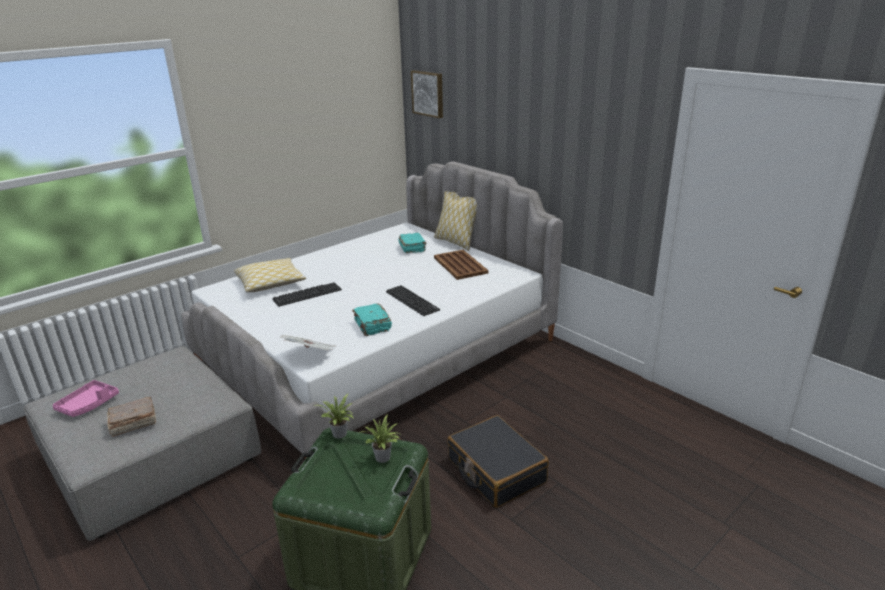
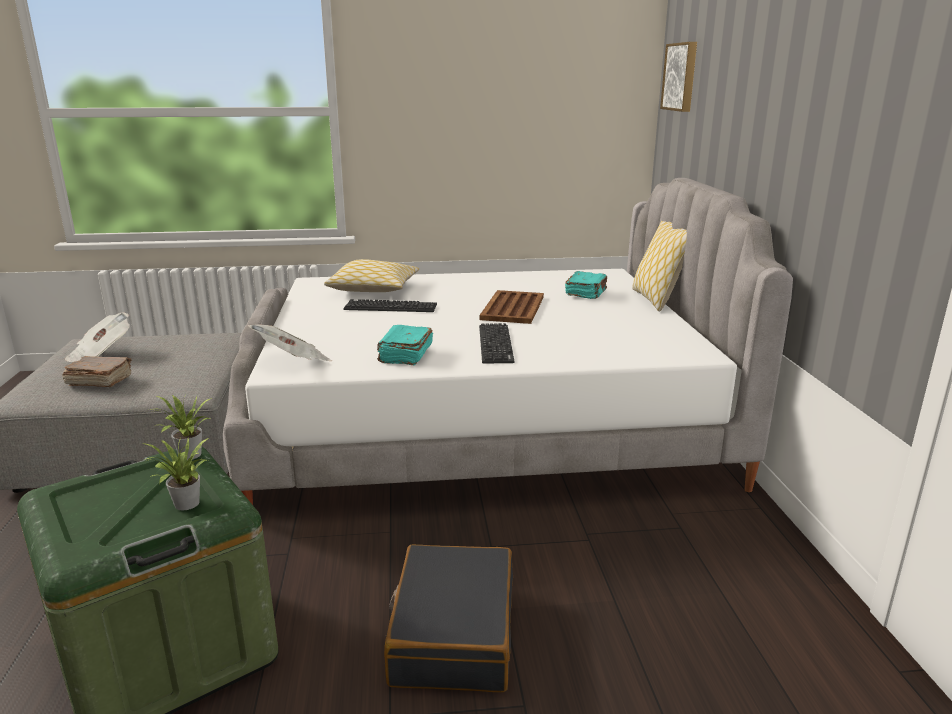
camera: 35 degrees right, 5 degrees down
(89, 404) = (101, 354): pink tray -> newspaper
(460, 265) = (622, 324): brown tray -> brown tray (512, 308)

